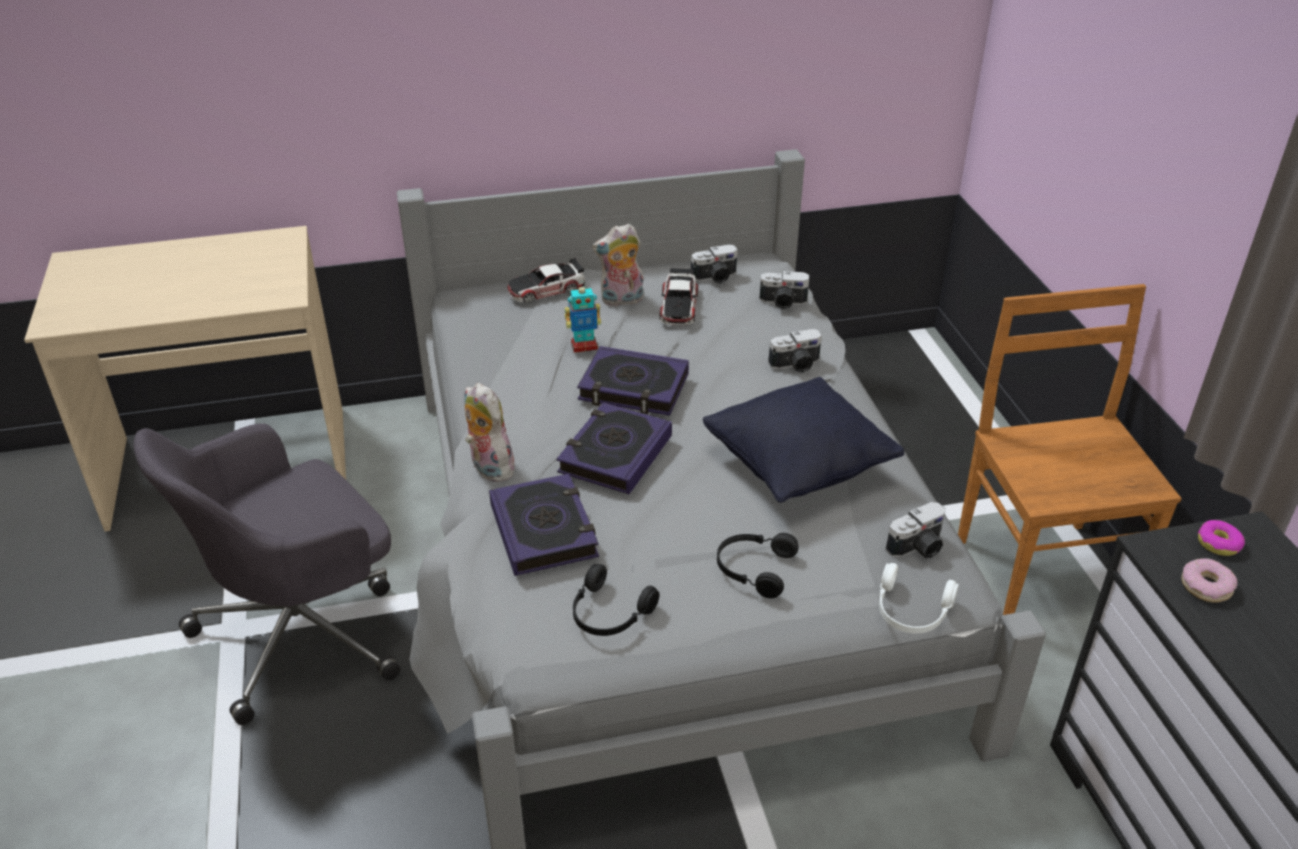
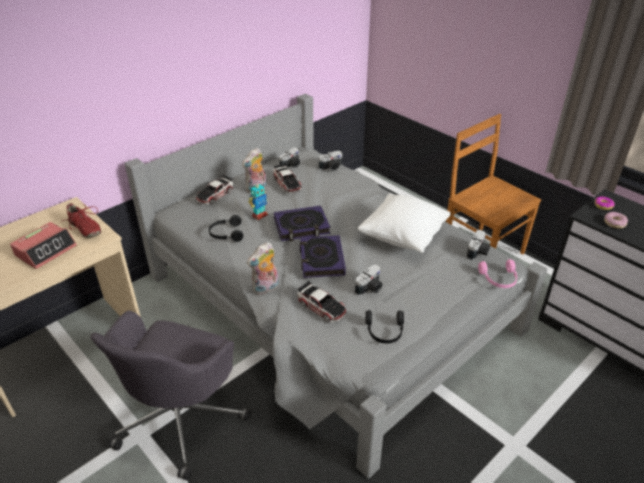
camera: 30 degrees left, 0 degrees up
(198, 292) = (46, 250): none -> alarm clock
(272, 277) = (84, 229): none -> red shoe
(488, 468) = (266, 288): plush toy -> plush toy turned 60 degrees counterclockwise
(544, 531) = (322, 307): book -> toy car
(753, 569) = (425, 287): black headphones -> black headphones (226, 234)
(796, 365) = (362, 193): camera -> camera (370, 288)
(798, 468) = (403, 237): black pillow -> white pillow
(911, 611) = (499, 279): white headphones -> pink headphones

